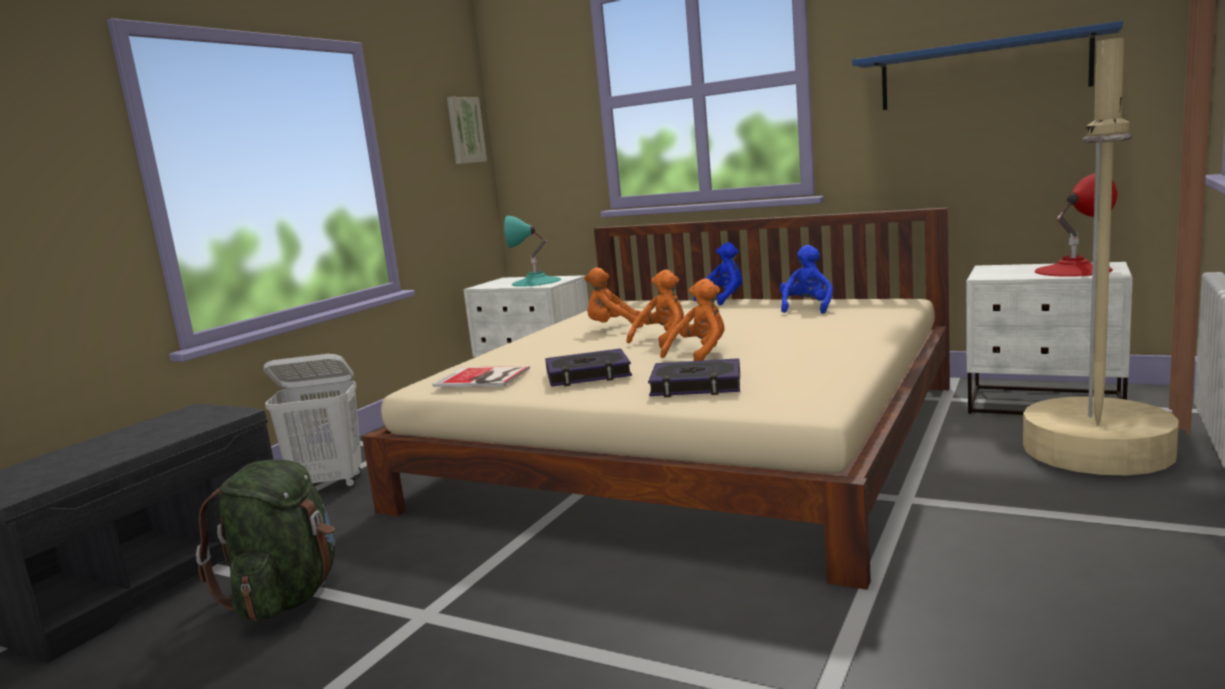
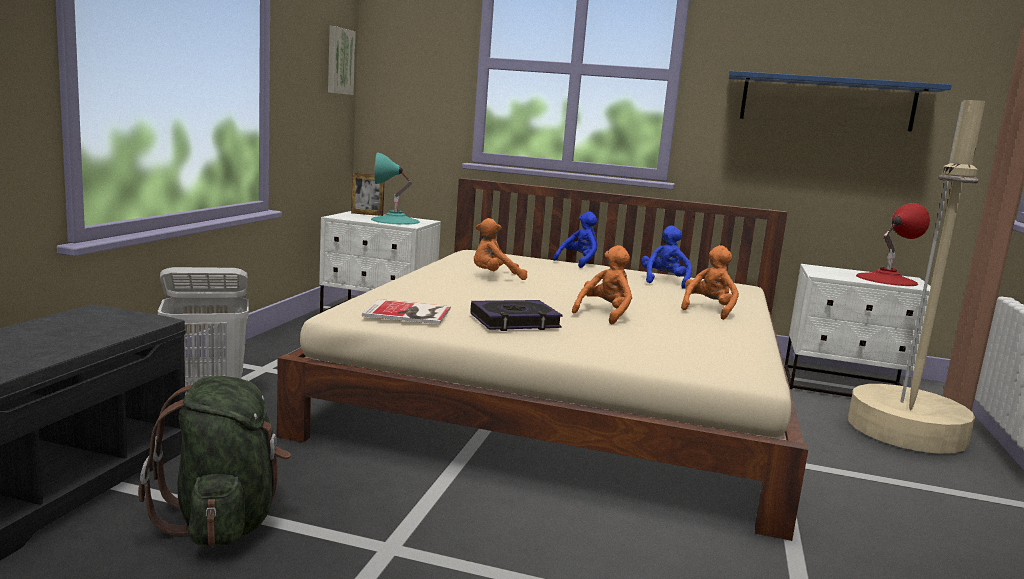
camera: 15 degrees left, 0 degrees up
(513, 279) = (367, 214): none -> picture frame
(662, 340) = (557, 295): orange plush toy -> orange plush toy (708, 310)
(696, 385) = (630, 344): book -> none

